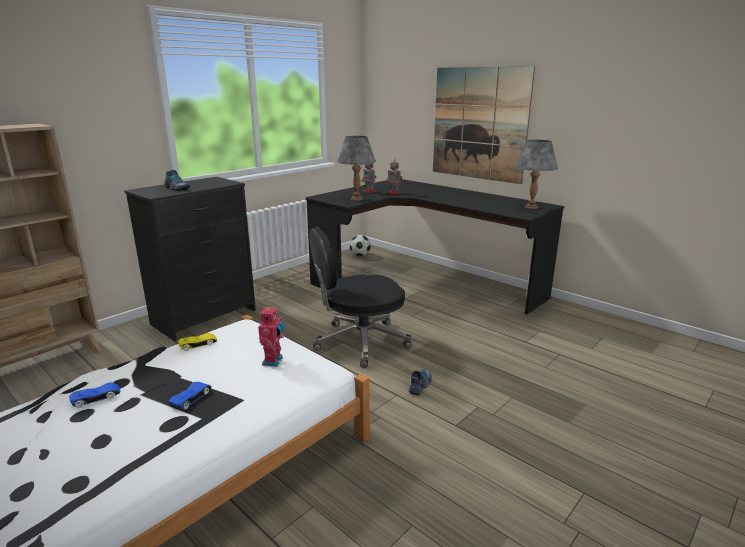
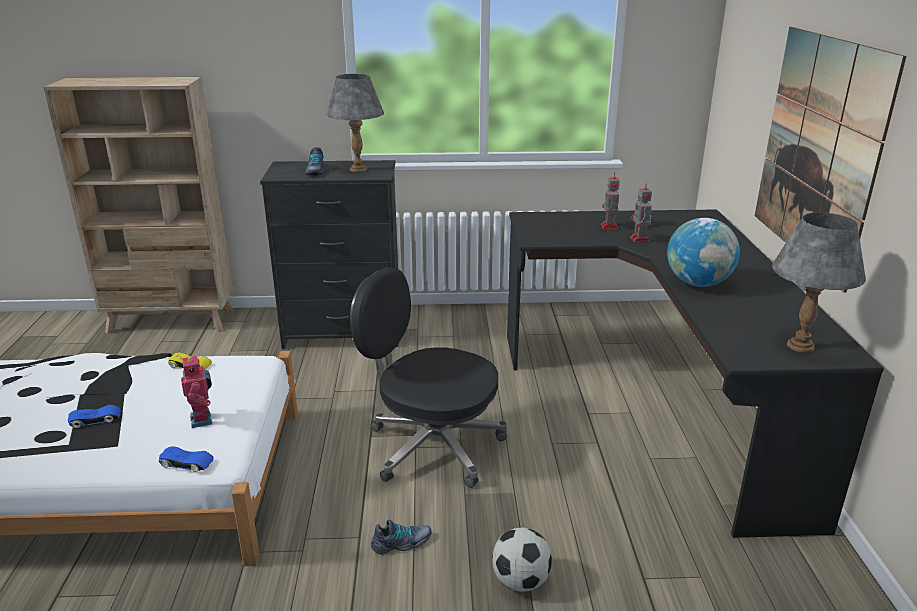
camera: 45 degrees right, 5 degrees up
(96, 397) = (55, 380): blue toy car -> blue toy car (187, 463)
(274, 361) = (203, 419): toy robot -> toy robot turned 75 degrees counterclockwise
(357, 199) = (560, 235): grey table lamp -> grey table lamp (358, 169)
(360, 255) = (639, 318): football -> football (520, 580)
(454, 200) = (698, 283): none -> globe

